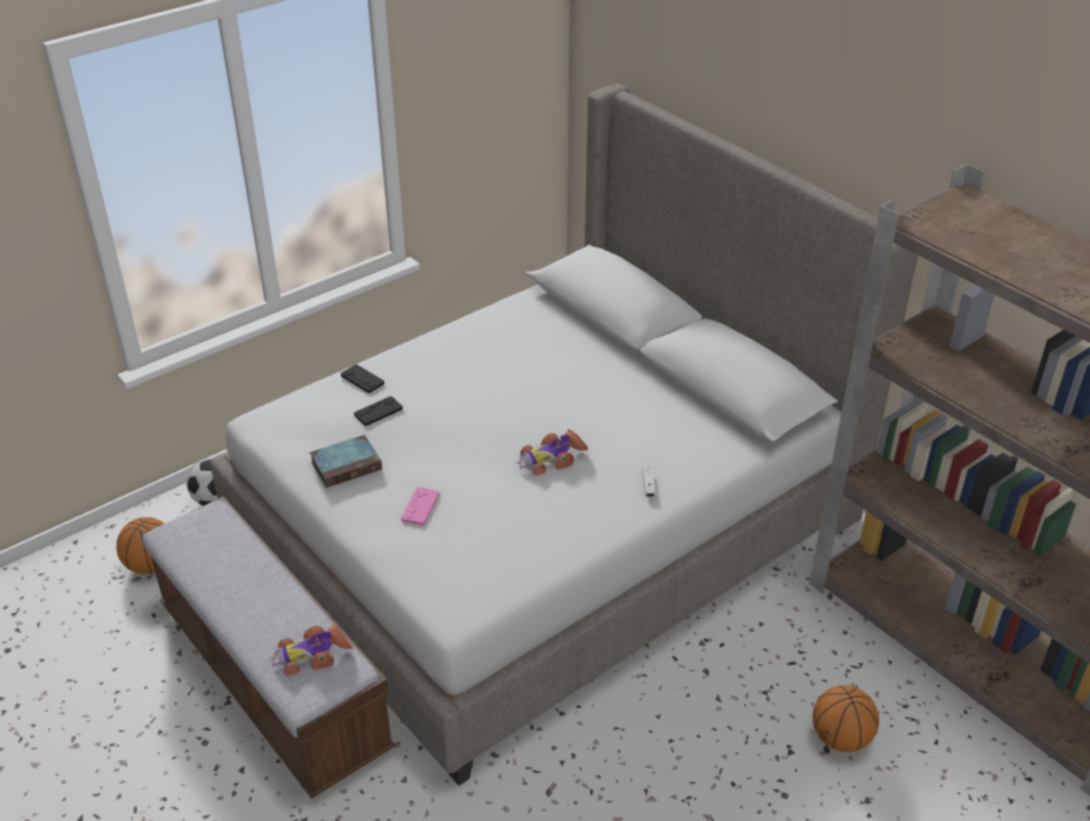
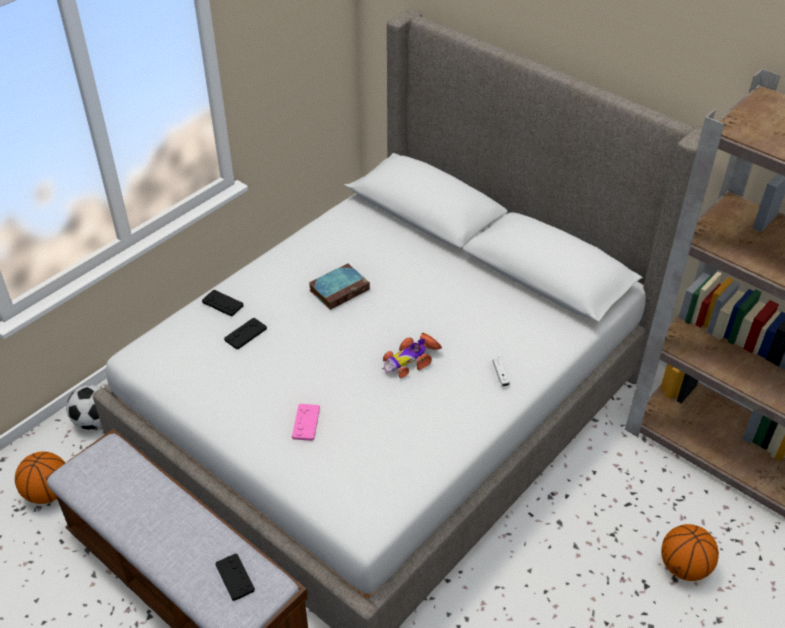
camera: 10 degrees left, 5 degrees up
(312, 655) = (235, 577): toy car -> black game controller
(347, 465) = (230, 390): book -> book (340, 289)

